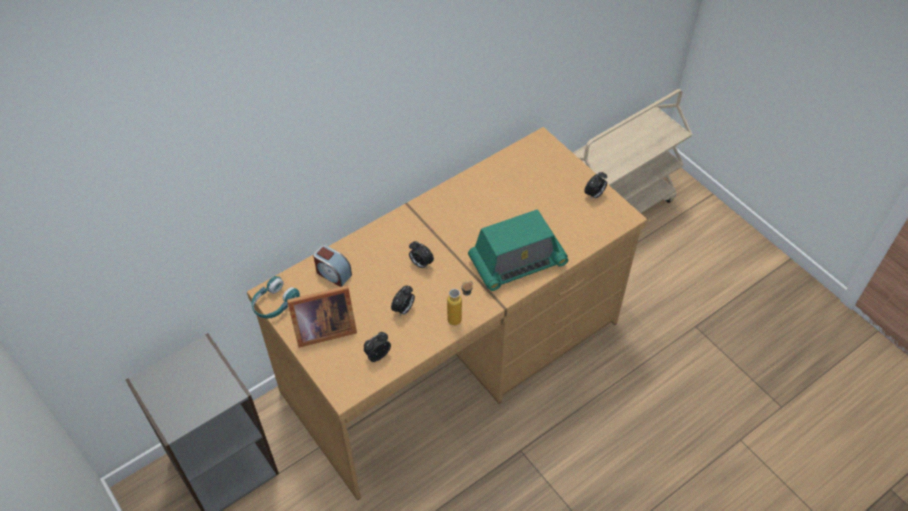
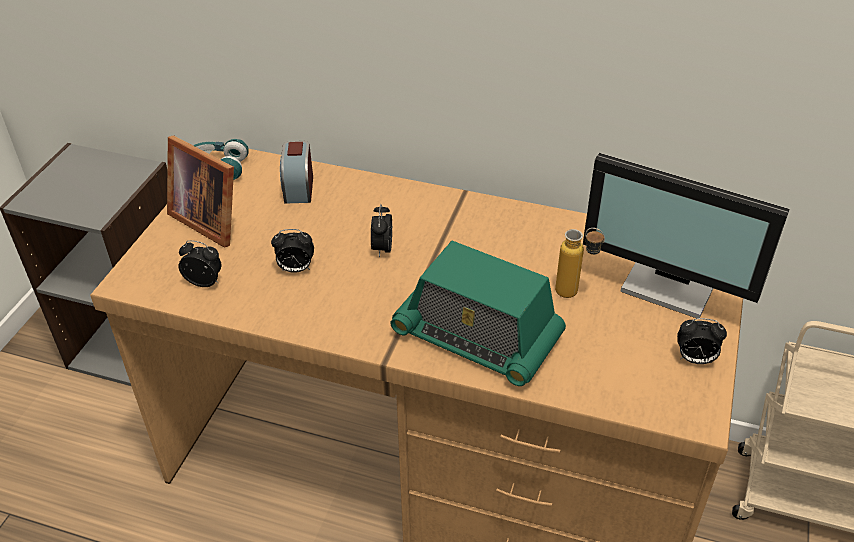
camera: 55 degrees right, 10 degrees down
(460, 318) = (327, 326): bottle -> bottle (575, 294)
(544, 170) = (671, 284): none -> monitor

